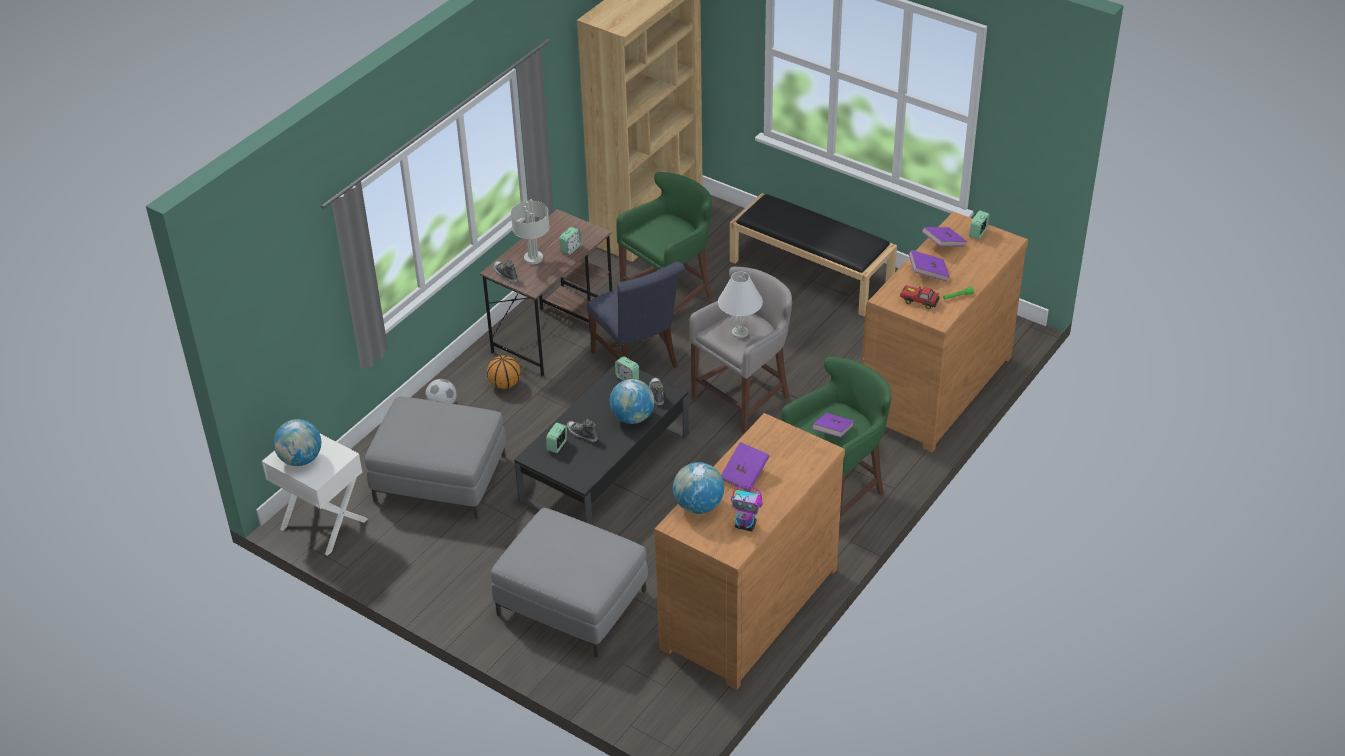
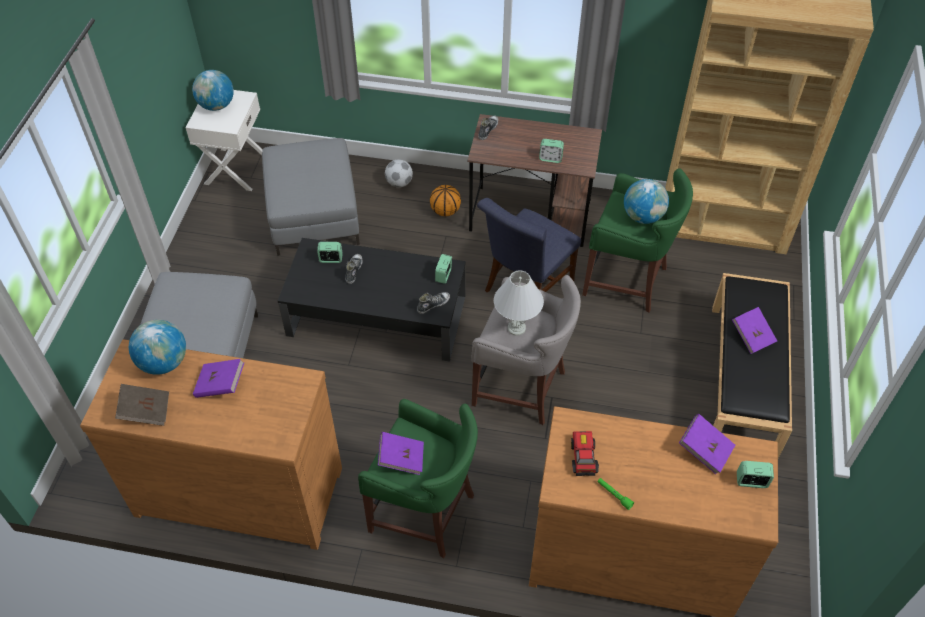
camera: 65 degrees right, 10 degrees up
(533, 258) = (520, 139): grey table lamp -> none
(632, 417) = (392, 298): globe -> globe (643, 216)
(746, 525) = (146, 411): toy robot -> brown book
(928, 273) = (639, 450): purple book -> purple book (752, 336)

